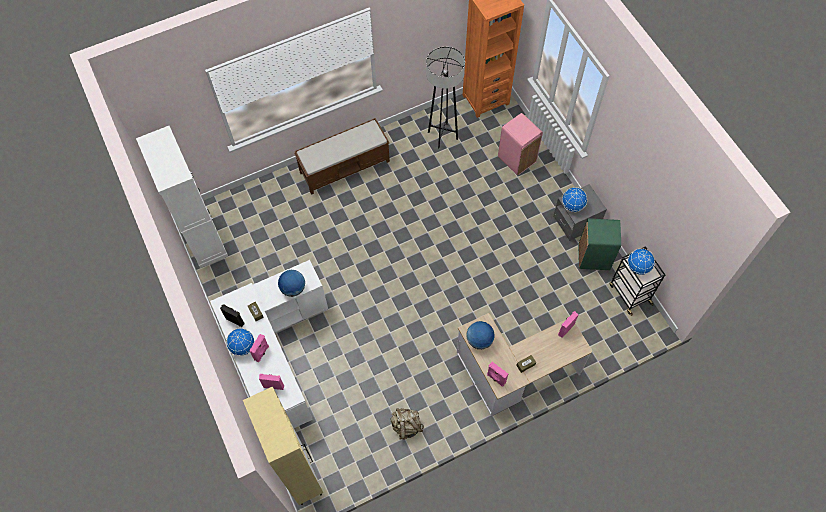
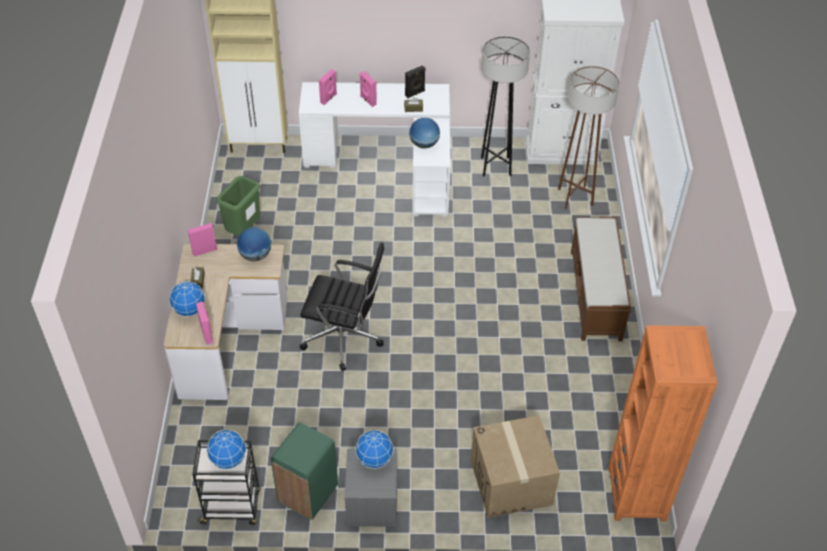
camera: 115 degrees right, 15 degrees down
(243, 347) = (383, 91): globe -> globe (189, 310)
(252, 211) = (575, 197): none -> brown floor lamp
(406, 426) = (243, 230): beige backpack -> green trash can
(442, 135) = (595, 413): grey floor lamp -> grey floor lamp (496, 166)
(468, 297) = (345, 338): none -> black office chair
(517, 159) = (511, 482): pink trash can -> cardboard box

